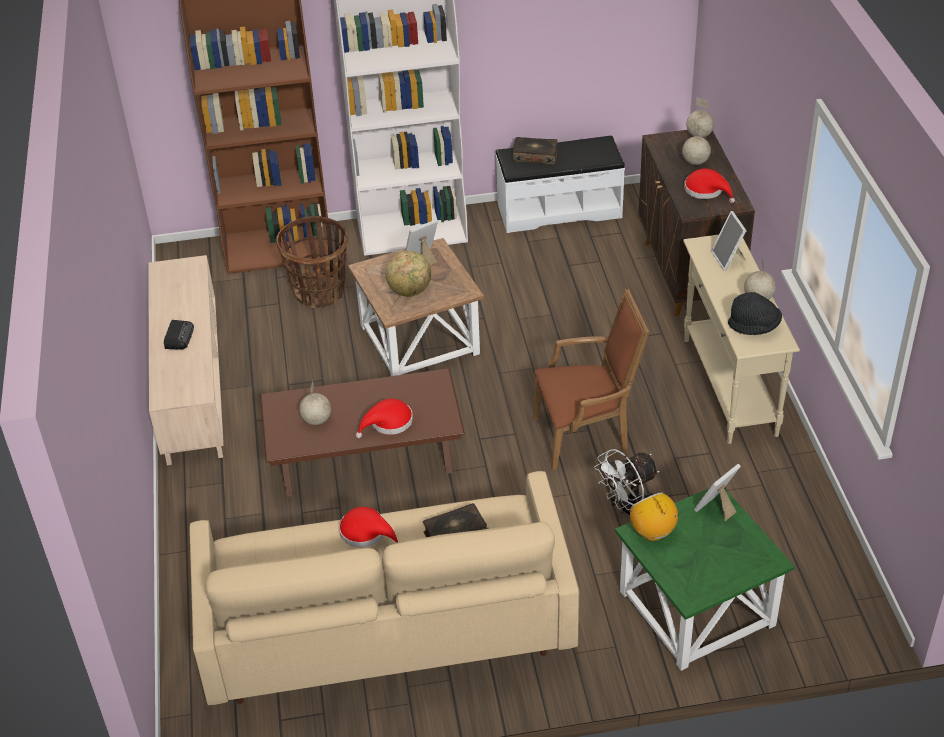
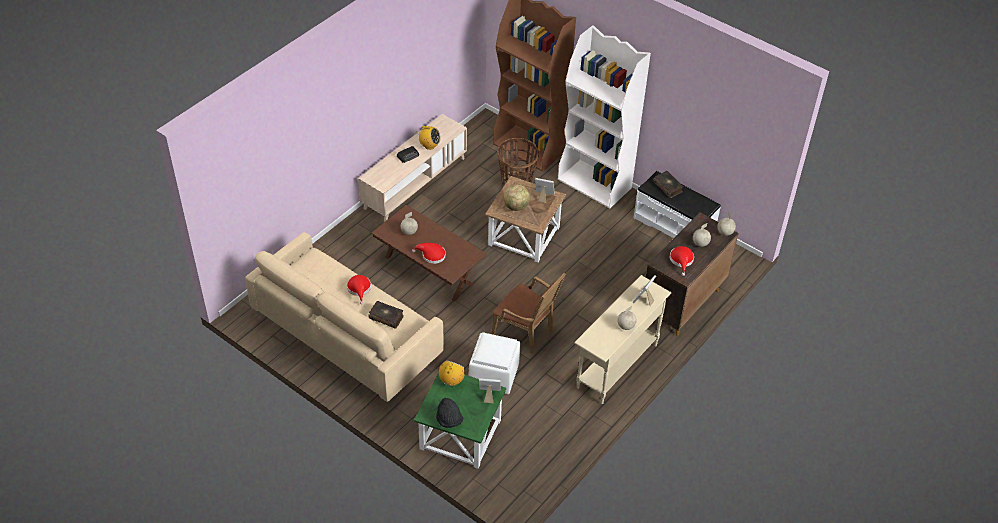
camera: 45 degrees right, 5 degrees up
(190, 307) = (429, 146): none -> radio
(627, 510) = (494, 375): white fan -> white ottoman
(754, 327) = (603, 336): black hat -> black hat (449, 420)

